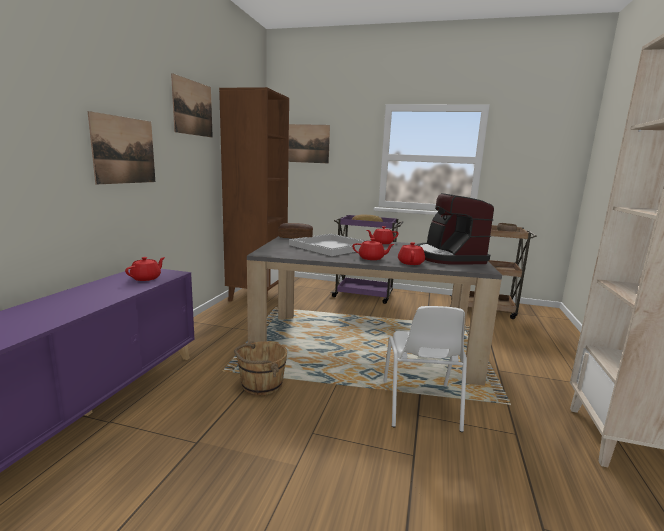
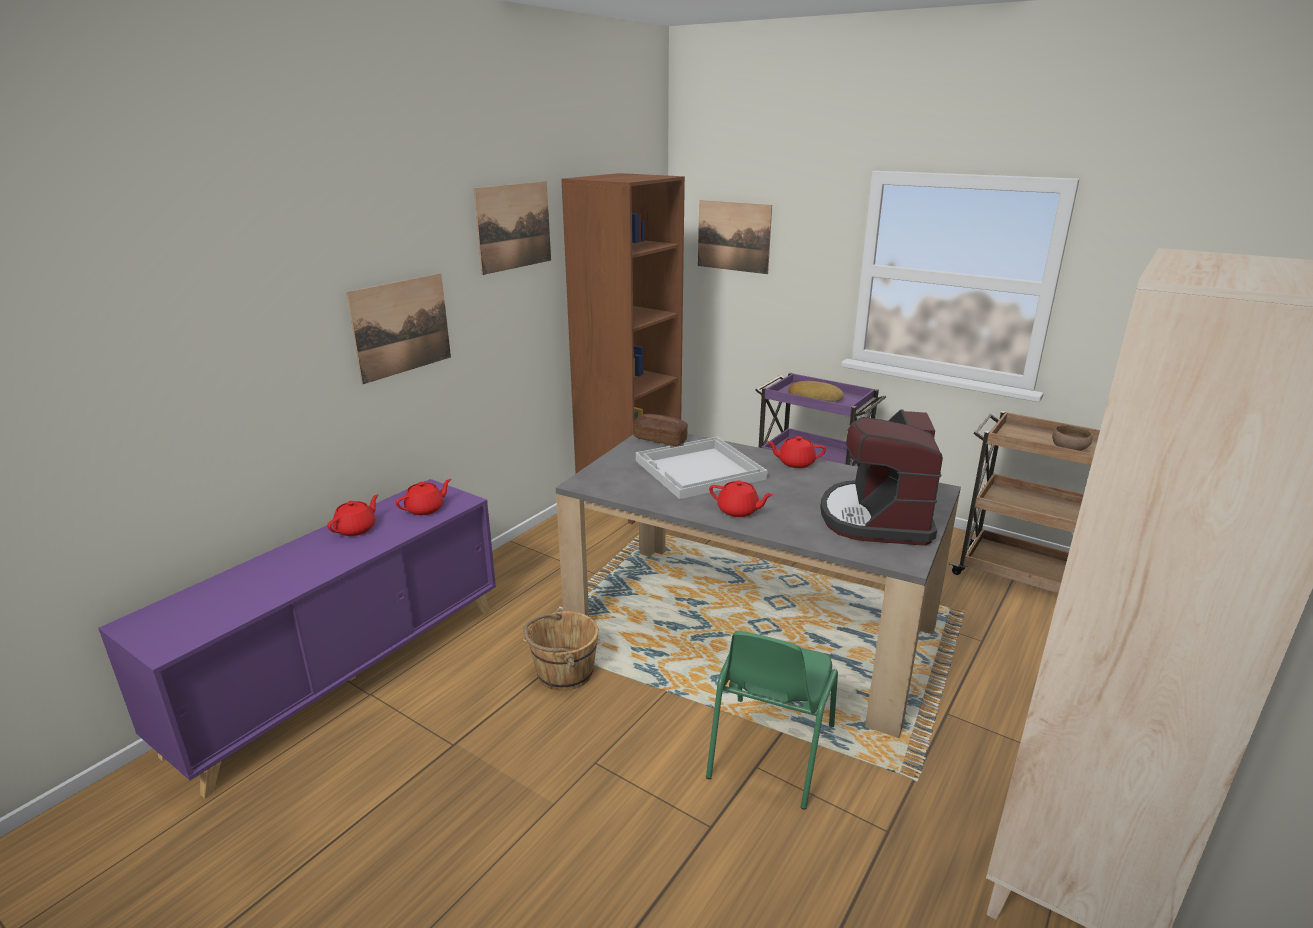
camera: 20 degrees right, 10 degrees up
(410, 263) = (793, 529): red teapot -> red teapot (356, 529)
(420, 405) = (769, 752): white chair -> green chair

